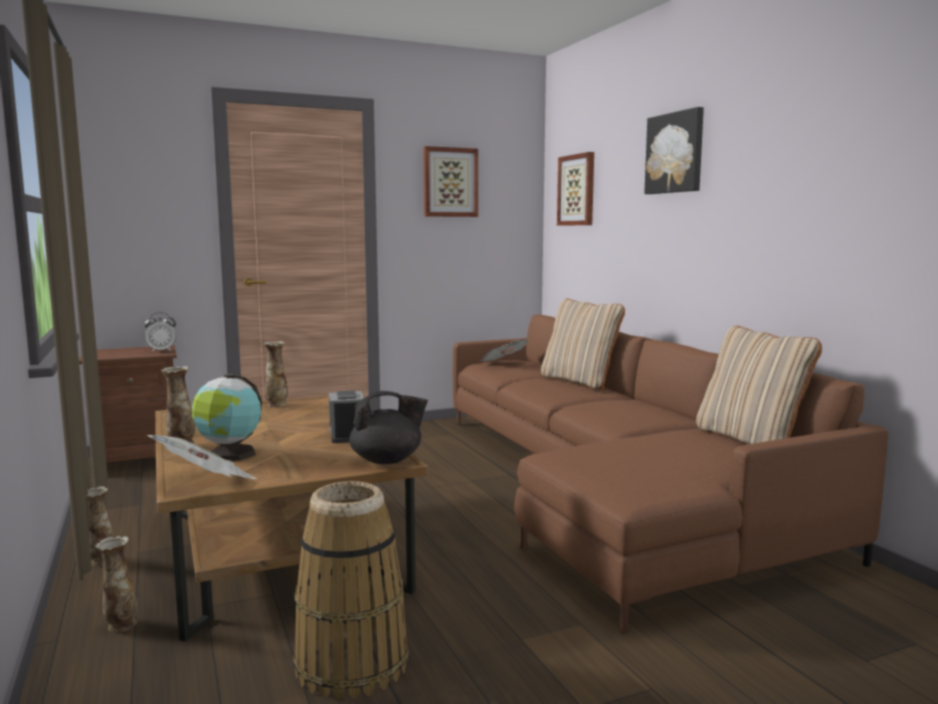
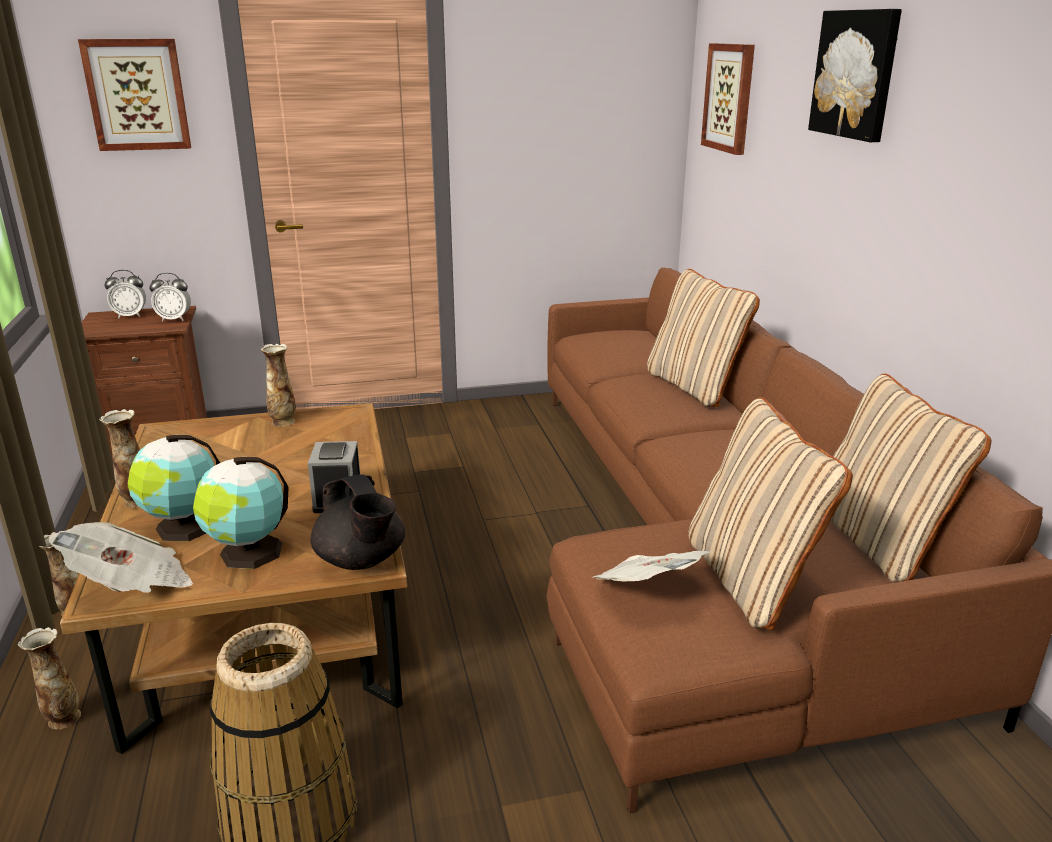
camera: 10 degrees right, 15 degrees up
(122, 350) = (130, 316): none -> alarm clock
(293, 463) = (248, 553): none -> globe
(388, 460) = (361, 560): black teapot -> black teapot turned 60 degrees clockwise
(450, 182) = (552, 80): picture -> picture (137, 95)
(503, 364) = (609, 340): newspaper -> newspaper (648, 590)
(677, 458) = (751, 579): none -> beige pillow

